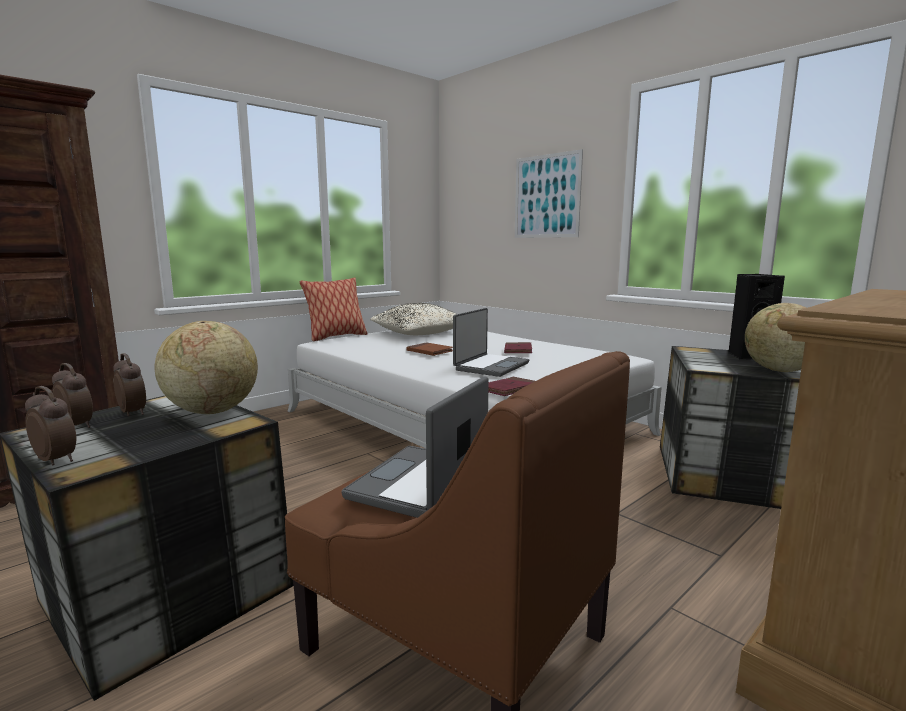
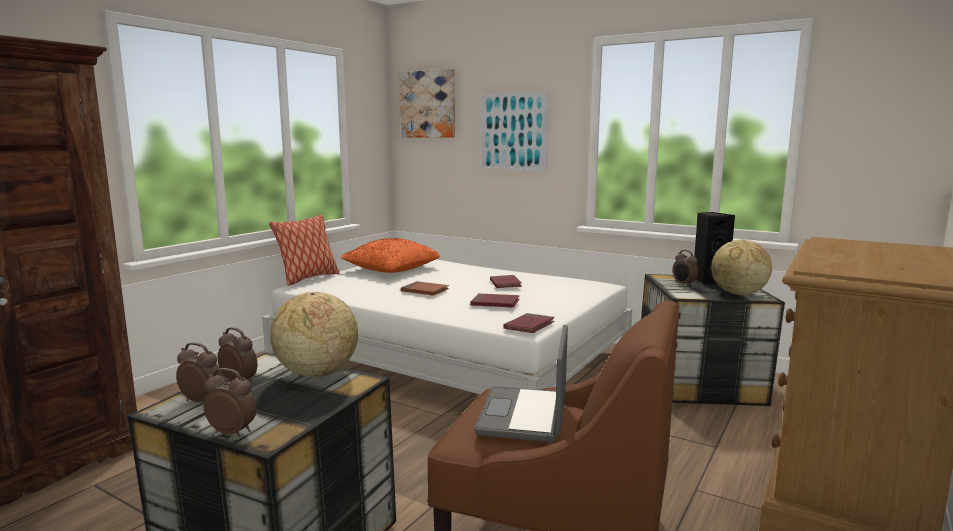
camera: 15 degrees left, 0 degrees up
(418, 332) = (392, 268): beige pillow -> orange pillow
(470, 174) = (428, 104): none -> picture
(490, 366) = (495, 303): laptop -> red book
(712, 357) = (683, 284): none -> alarm clock

